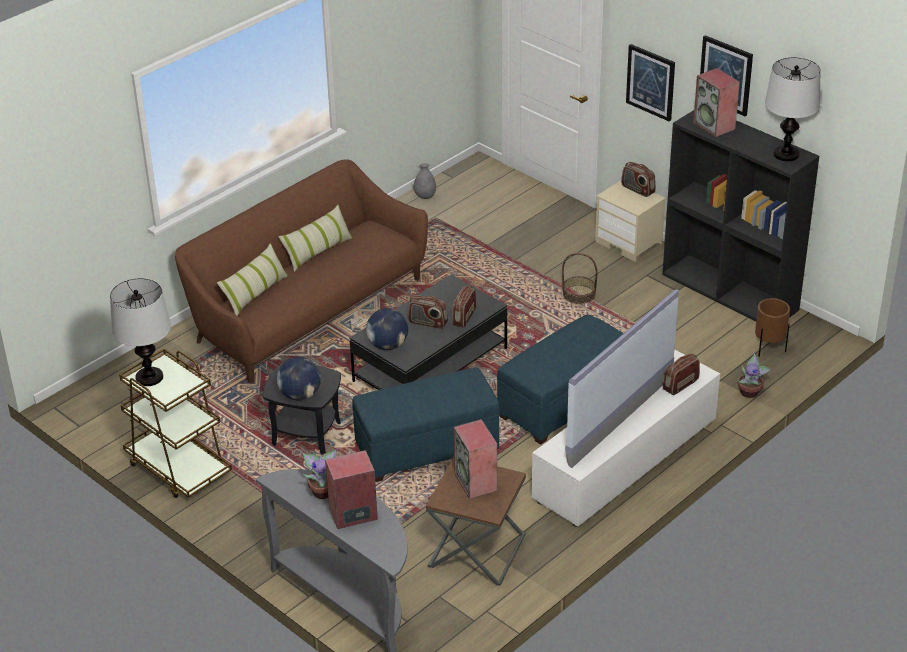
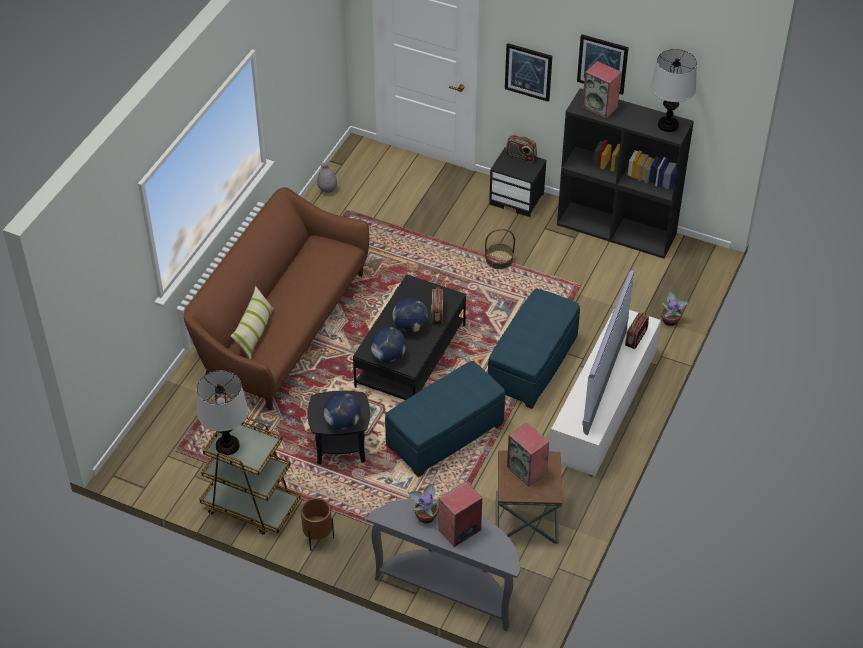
camera: 20 degrees left, 10 degrees up
(318, 251) = (286, 278): pillow -> none
(427, 323) = (410, 326): radio -> globe
(629, 242) = (517, 199): beige nightstand -> black nightstand
(768, 349) = (668, 277): brown planter -> brown planter (318, 538)

